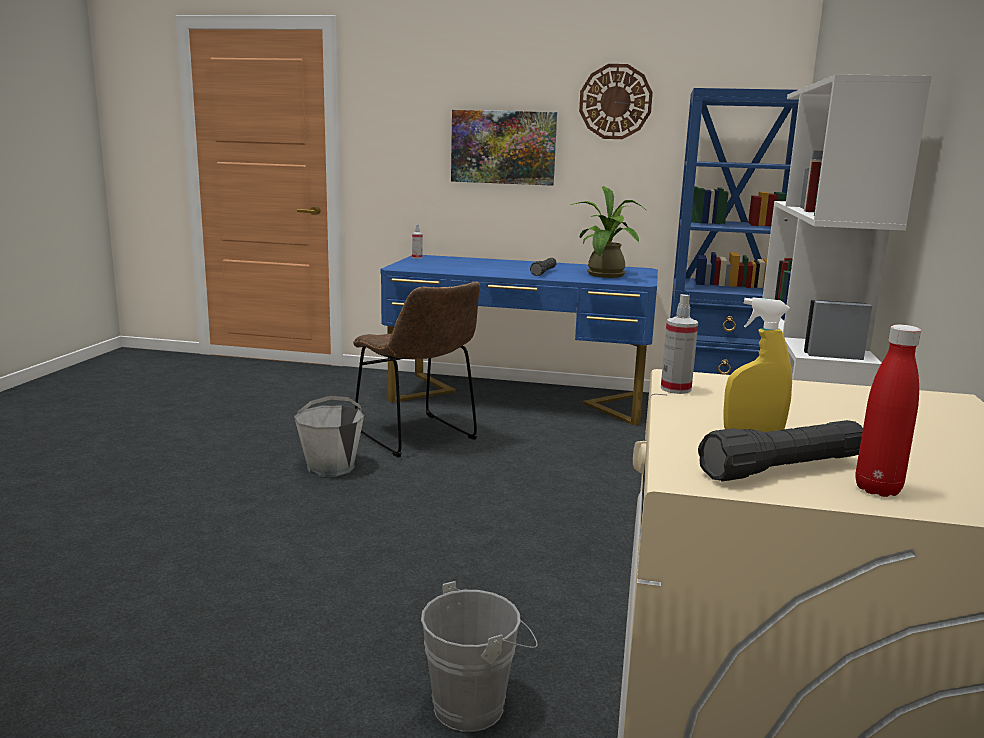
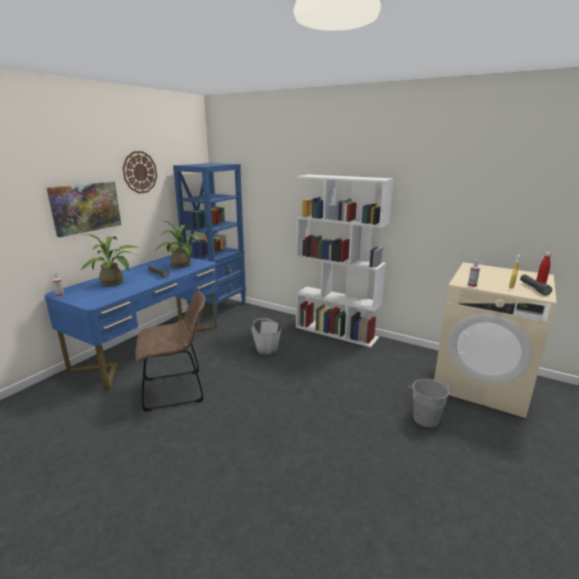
camera: 70 degrees left, 5 degrees up
(331, 467) = (197, 428): grey bucket -> grey bucket (267, 349)
(484, 265) = (115, 282): none -> potted plant

